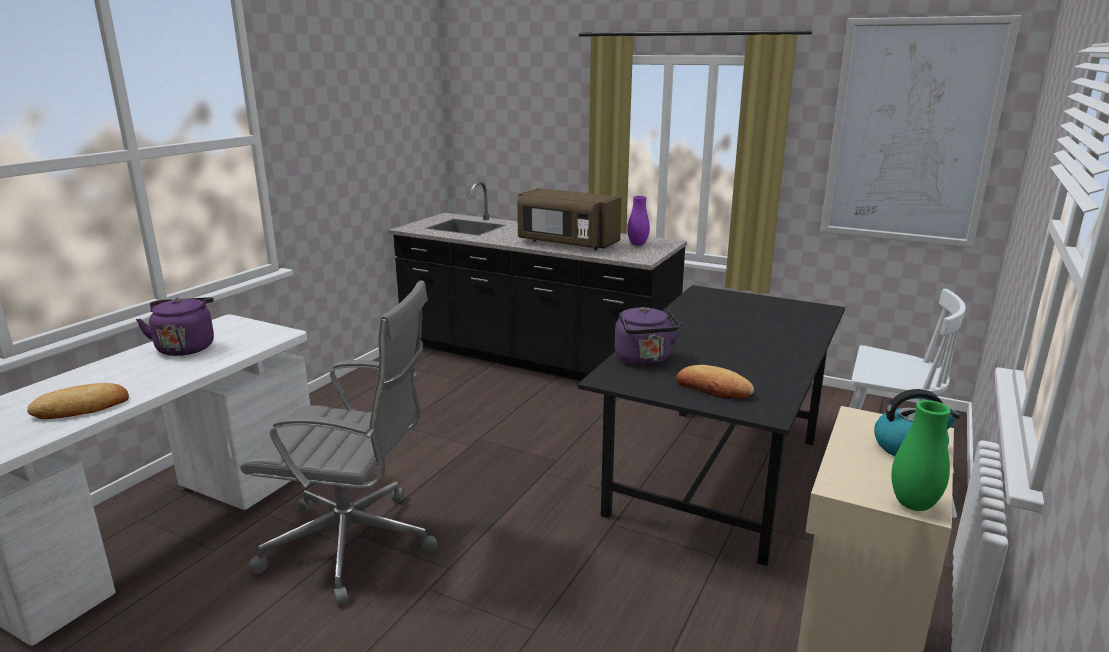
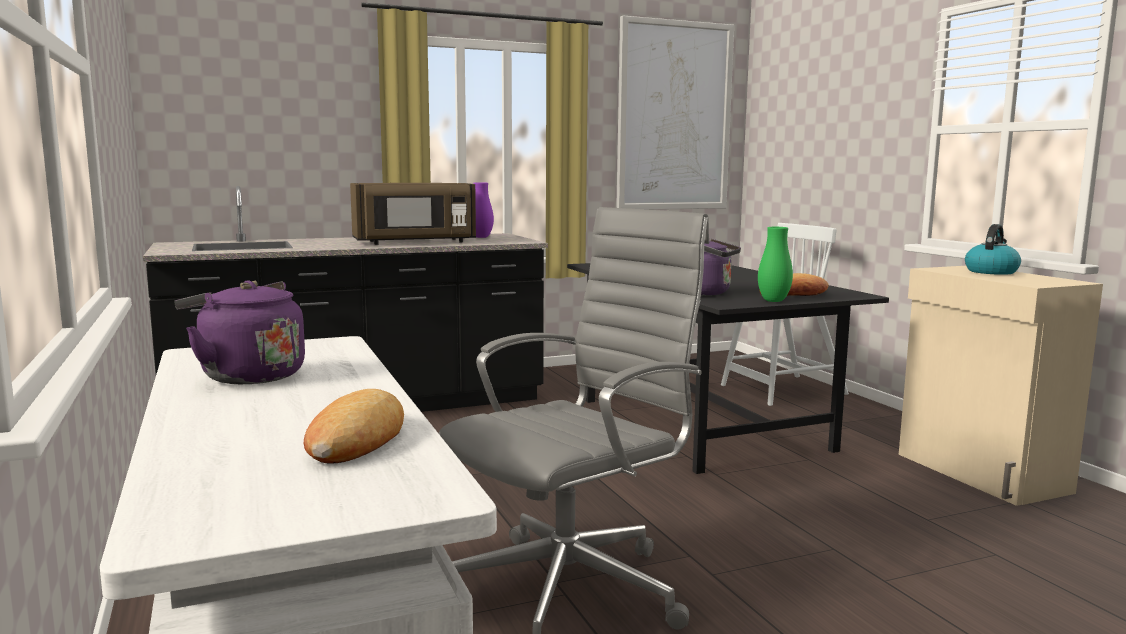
camera: 50 degrees left, 10 degrees down
(913, 505) = (1069, 282): green vase -> green vase (773, 301)

